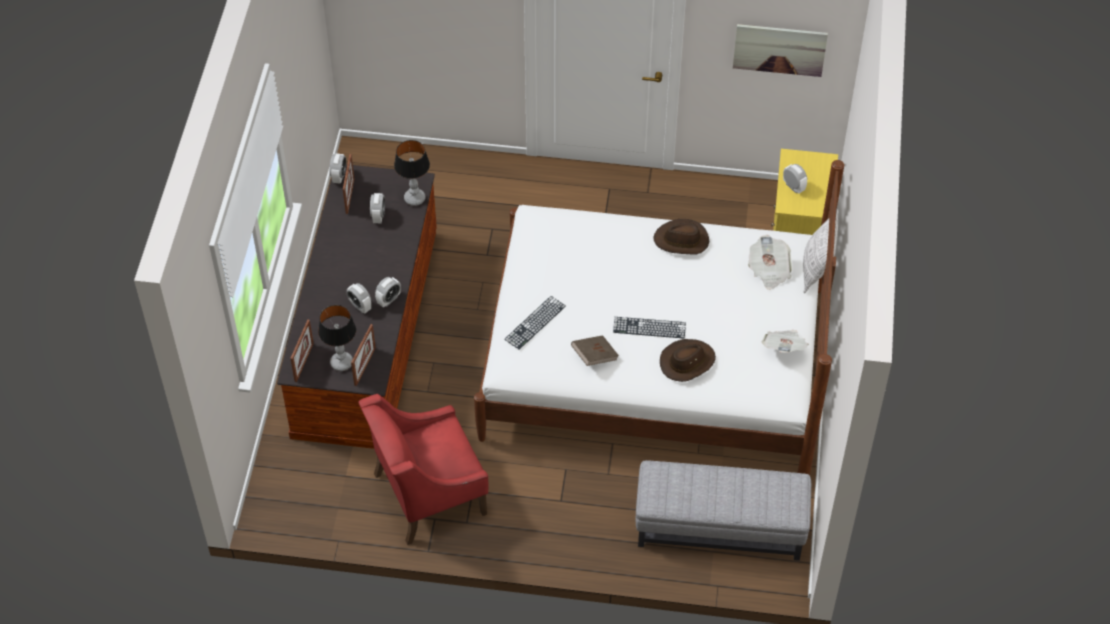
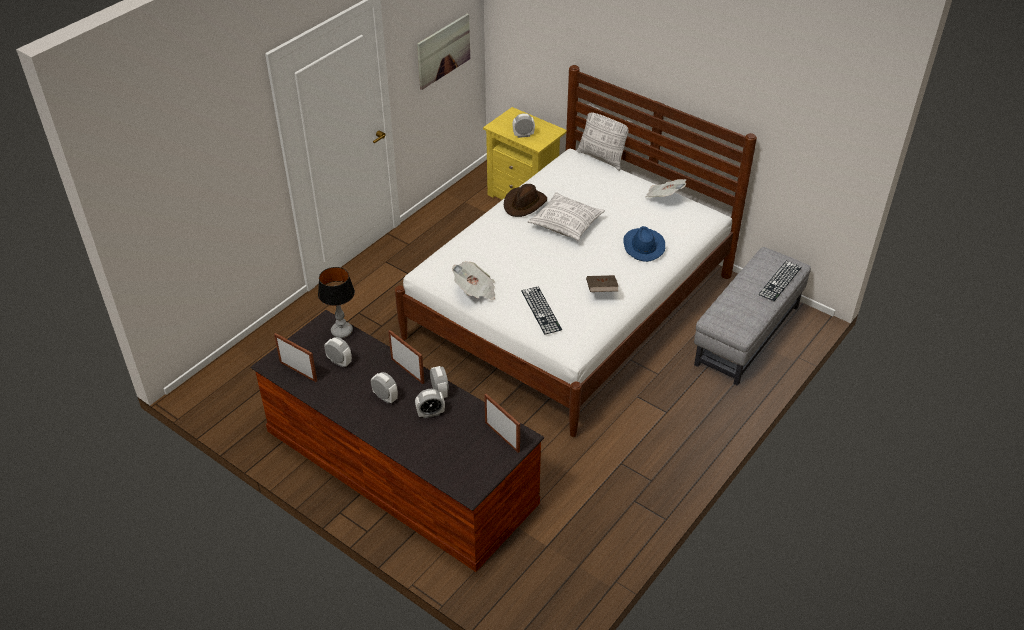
camera: 60 degrees left, 10 degrees down
(304, 362) = (463, 479): picture frame -> picture frame (407, 371)
(339, 176) = (268, 370): alarm clock -> alarm clock (385, 397)
(341, 363) = (485, 452): table lamp -> none
(428, 494) = (605, 494): red armchair -> none
(649, 327) = (595, 251): keyboard -> keyboard (780, 281)
(674, 287) = (566, 224): none -> pillow
(687, 362) = (643, 246): brown hat -> blue hat
(769, 270) = (588, 176): newspaper -> newspaper (475, 290)

